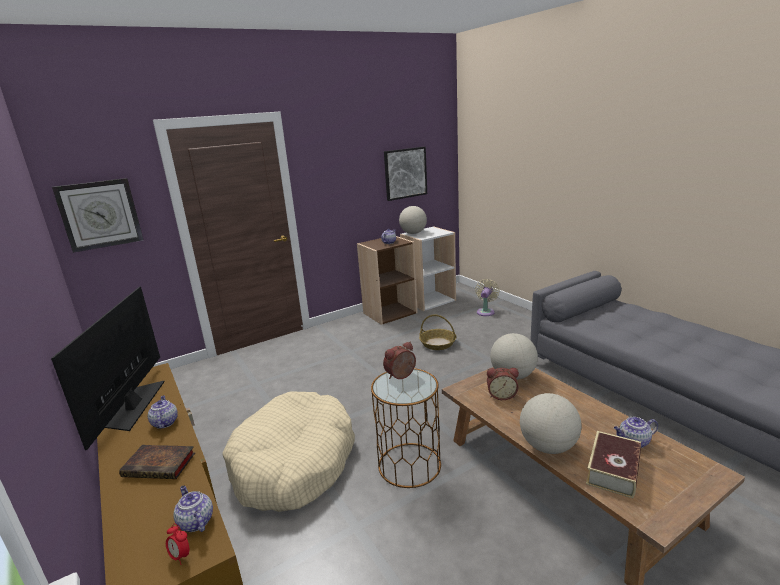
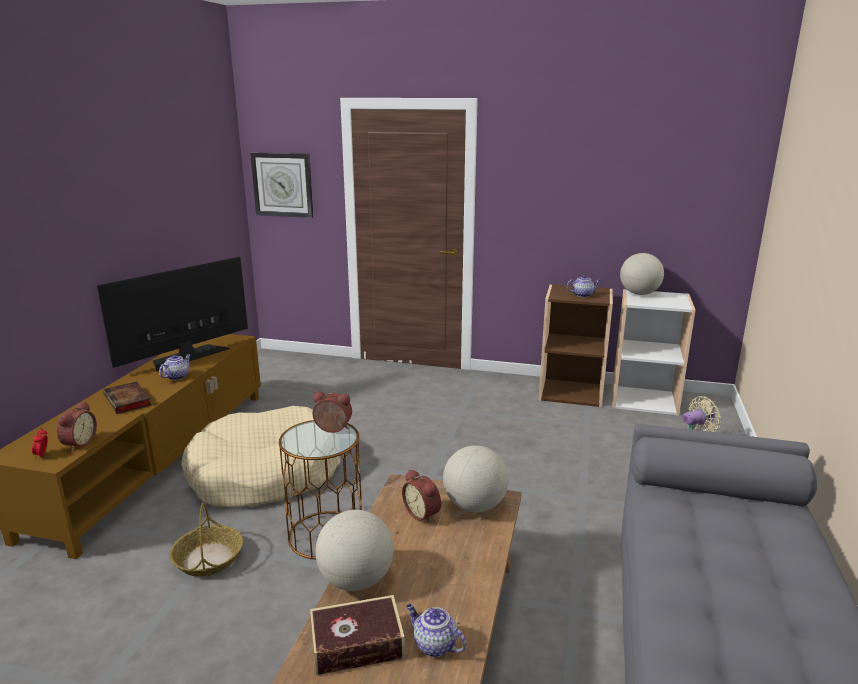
camera: 45 degrees right, 0 degrees up
(195, 522) = (78, 443): teapot -> alarm clock
(405, 173) = (654, 203): picture -> none
(438, 343) = (559, 450): basket -> basket (208, 559)

